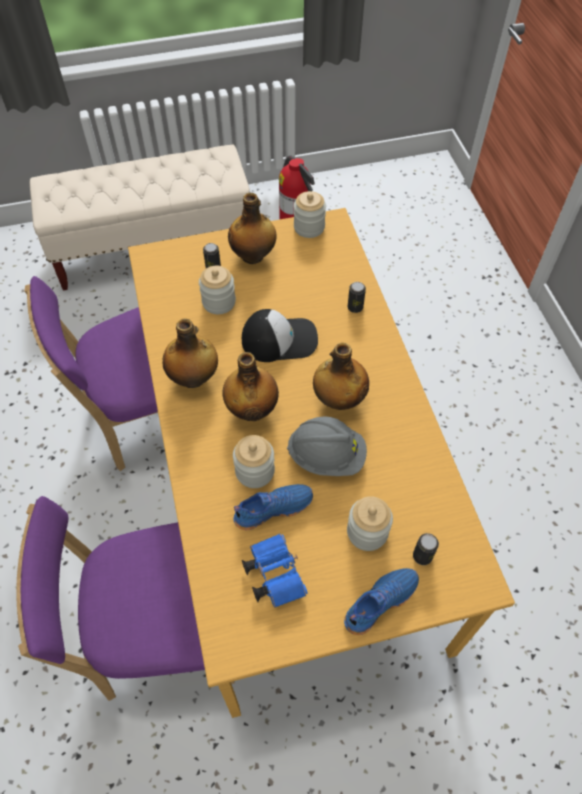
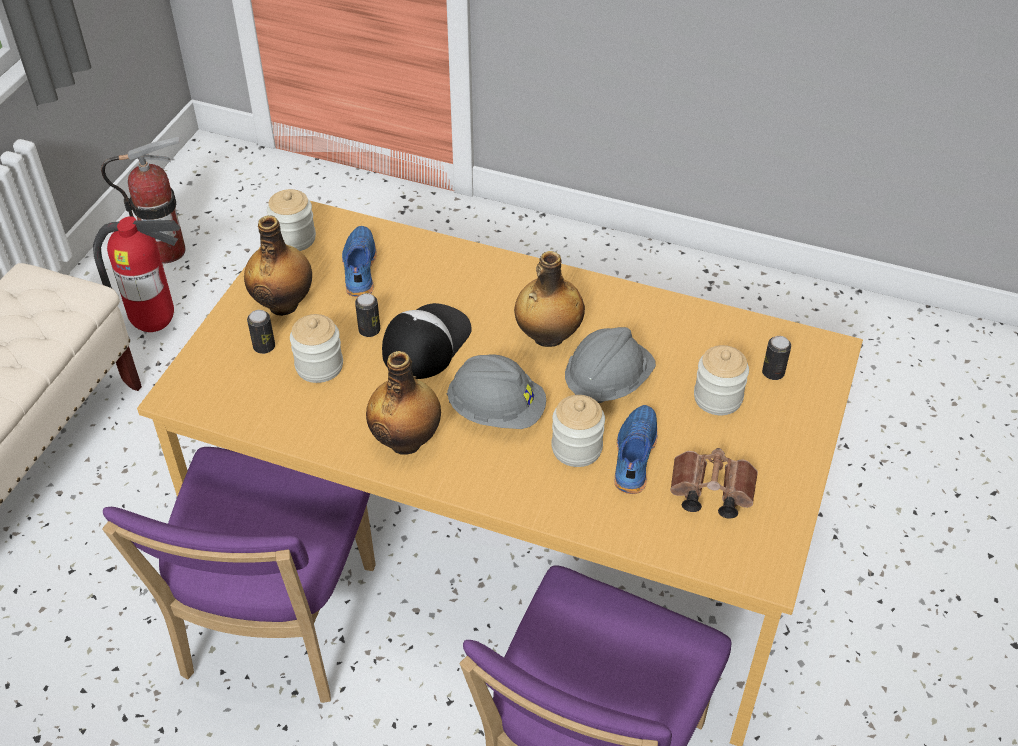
camera: 55 degrees left, 10 degrees down
(252, 409) = (496, 411): bottle -> grey hard hat
(273, 573) = (708, 493): blue binoculars -> brown binoculars
(348, 200) = (166, 250): none -> fire extinguisher
(355, 307) = (444, 263): can -> can (369, 330)
(379, 601) = (796, 428): blue shoe -> blue shoe (358, 269)

